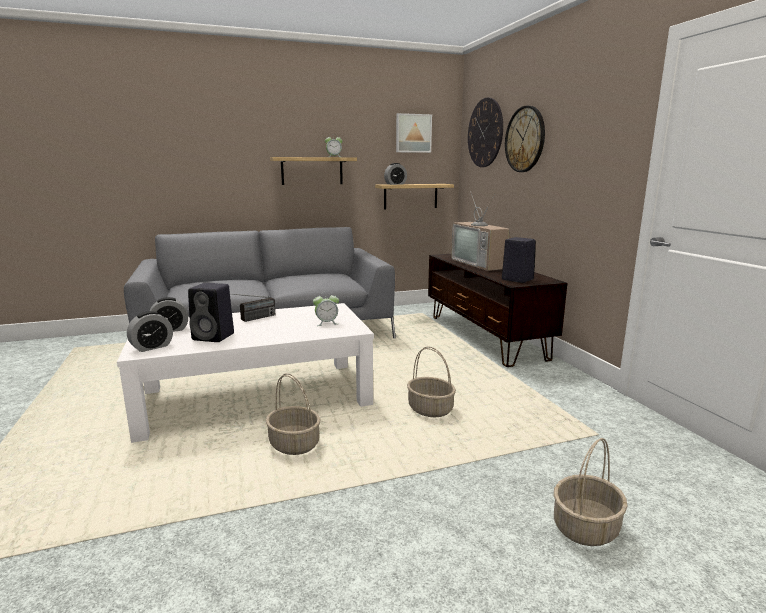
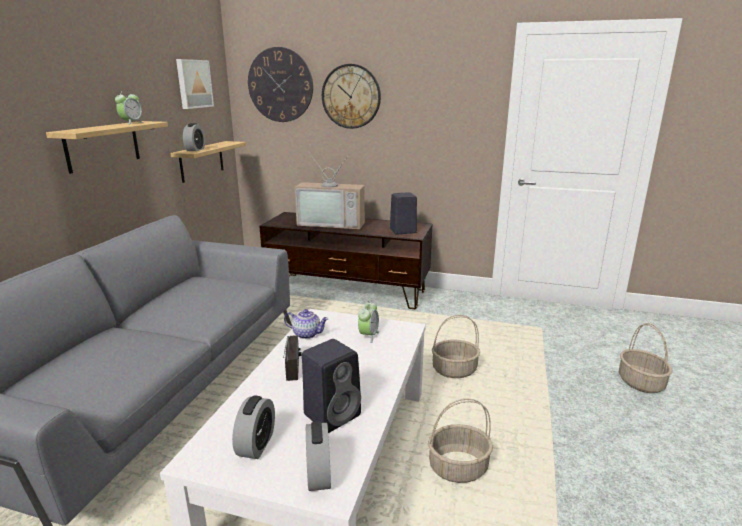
camera: 55 degrees left, 5 degrees up
(305, 310) = (307, 334): none -> teapot

